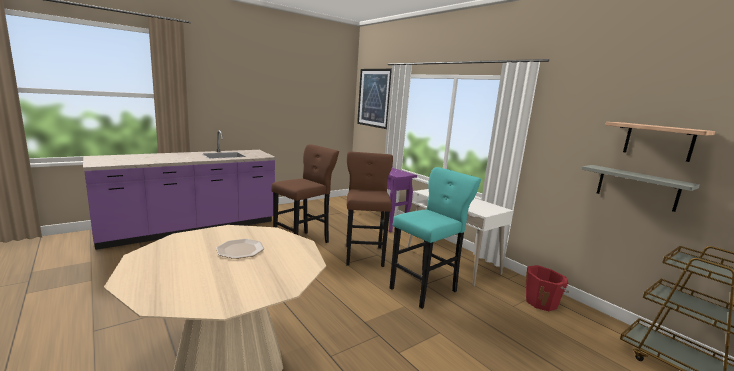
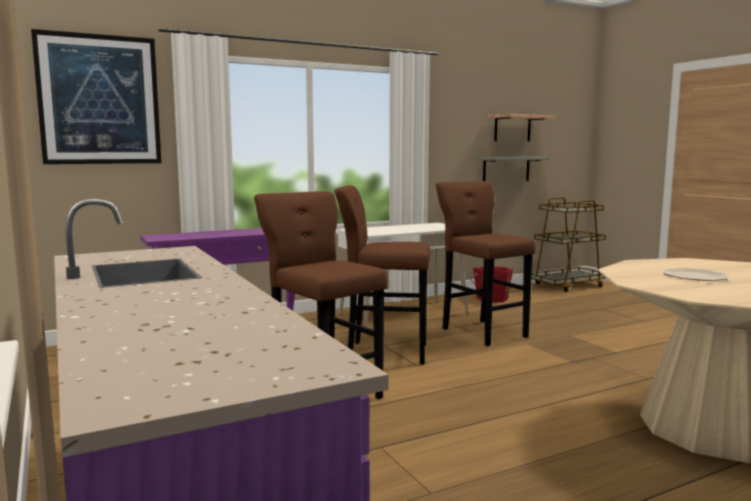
camera: 80 degrees left, 5 degrees down
(425, 289) = (481, 332): turquoise stool -> brown stool

